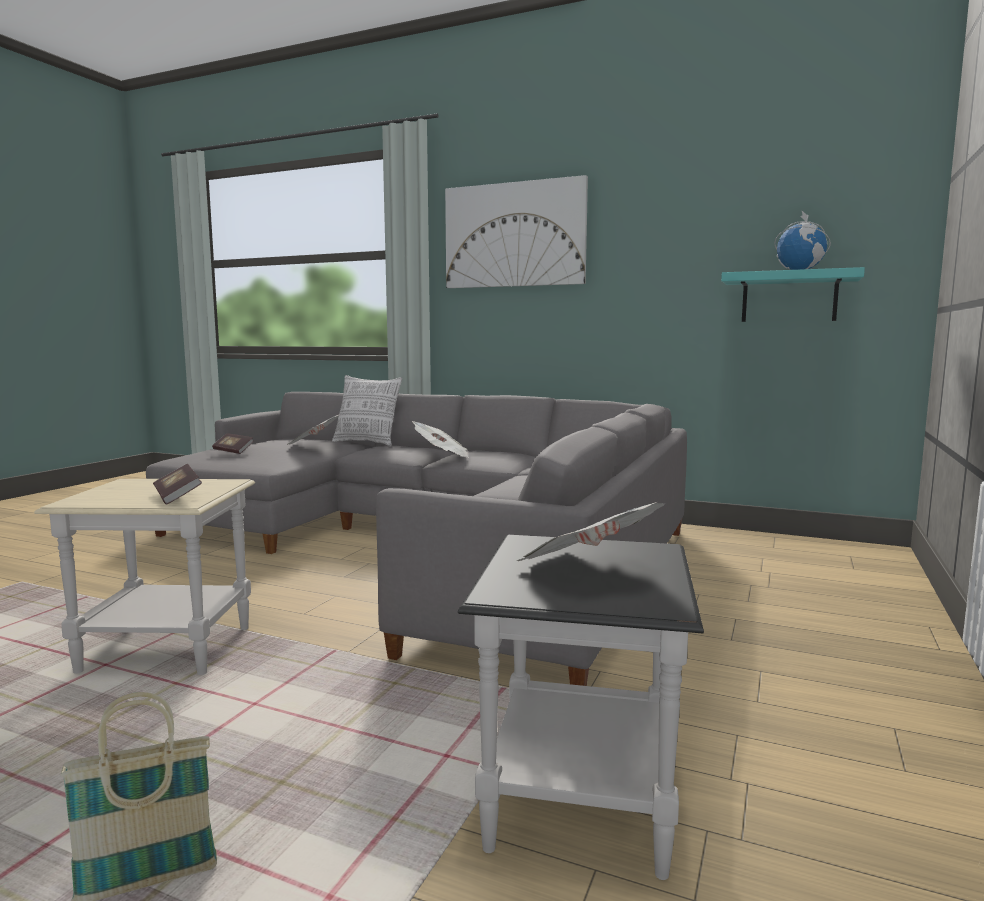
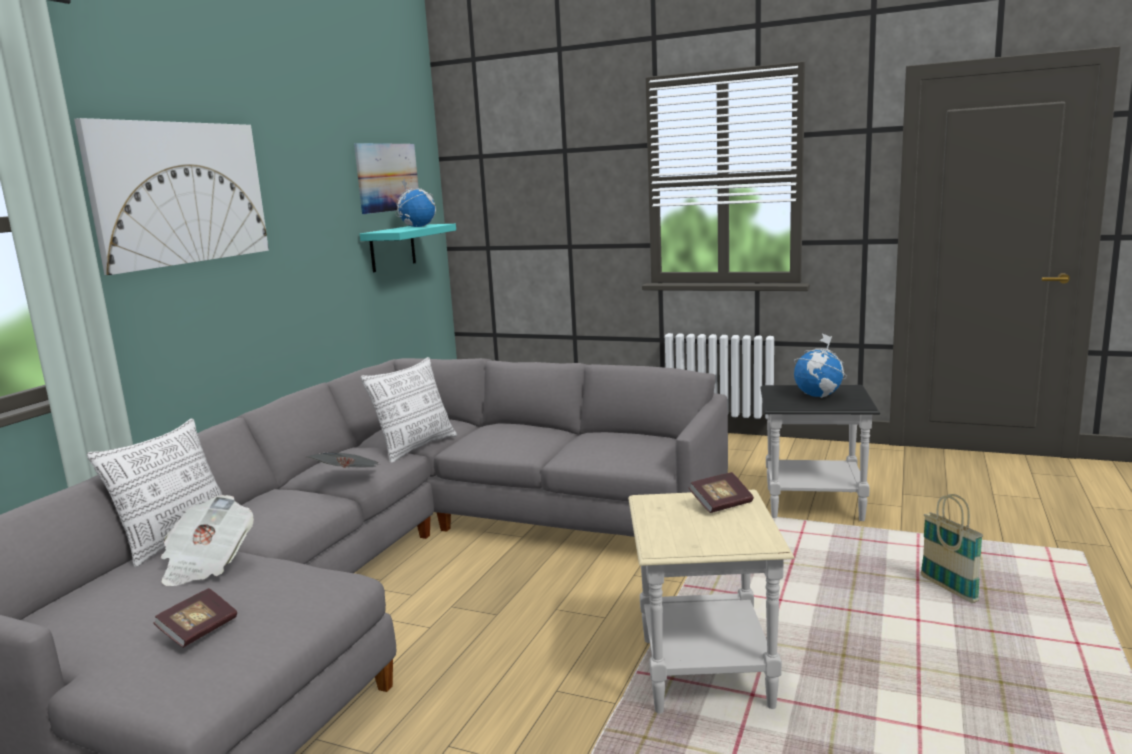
camera: 90 degrees left, 5 degrees up
(528, 467) = (416, 448): none -> pillow
(587, 571) = (819, 396): newspaper -> globe
(801, 212) = (388, 177): none -> picture

